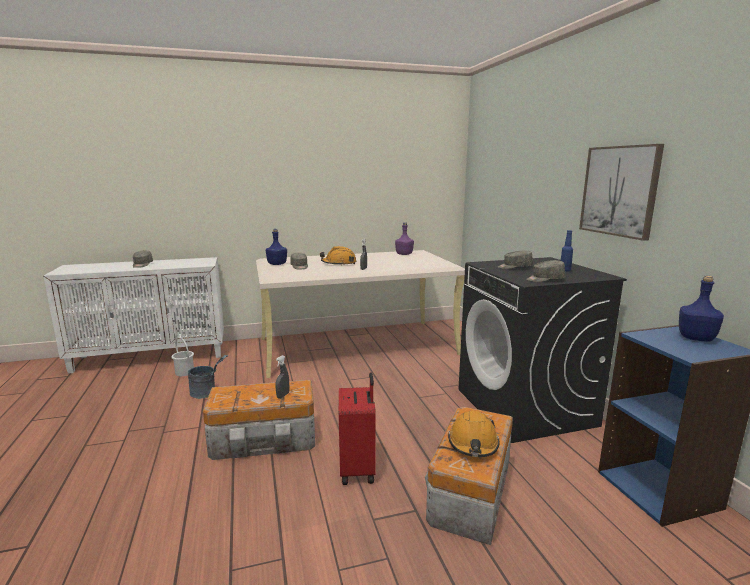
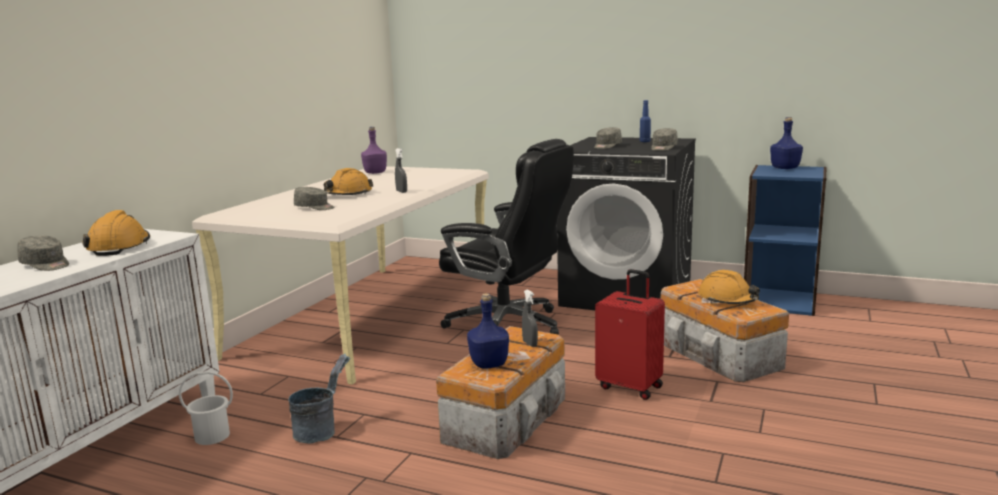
camera: 50 degrees left, 0 degrees up
(180, 264) = (119, 246): none -> orange hard hat
(277, 264) = (269, 213): blue bottle -> blue bottle (489, 364)
(399, 387) = (508, 326): none -> black office chair
(619, 191) = (667, 59): picture -> none

